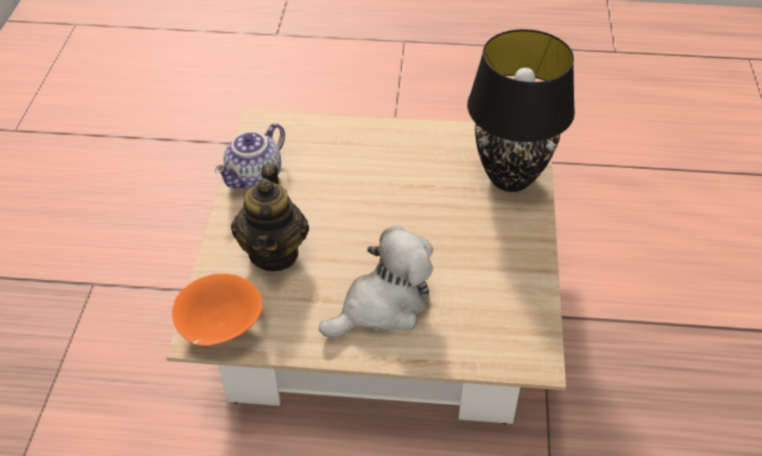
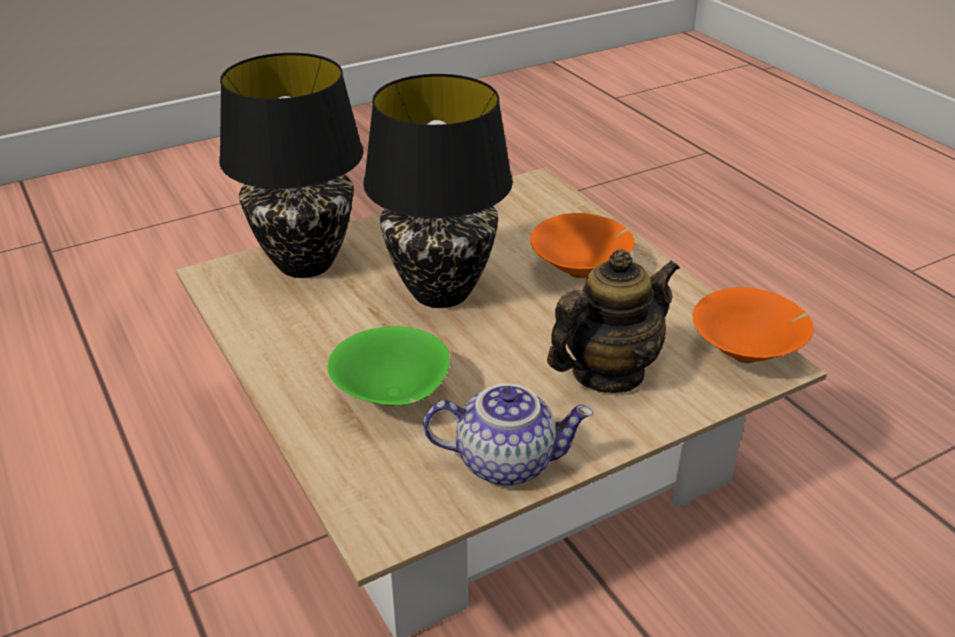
camera: 125 degrees left, 10 degrees down
(340, 160) = (392, 399): none -> green bowl
(383, 306) = (582, 271): plush toy -> orange bowl
(422, 222) = (439, 292): none -> black table lamp

